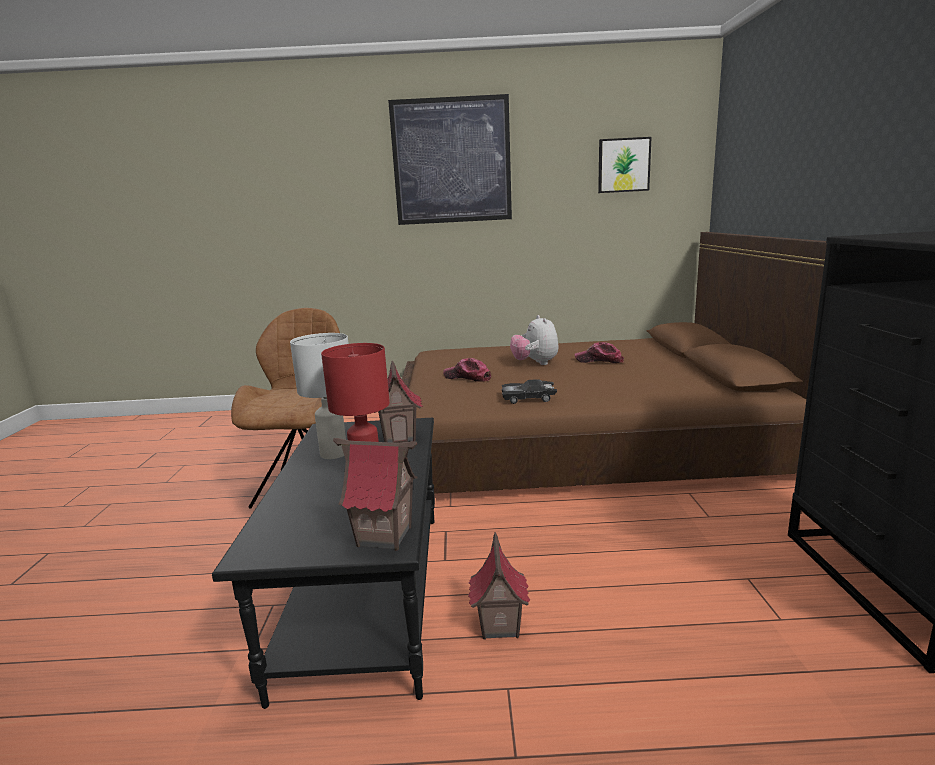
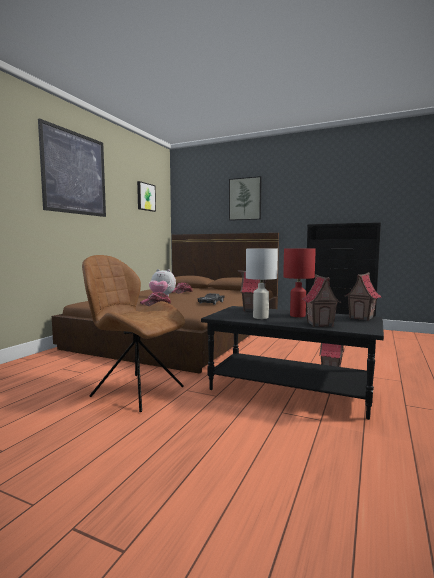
camera: 65 degrees left, 10 degrees down
(294, 504) = (320, 324): none -> toy house
(815, 144) = (245, 199): none -> picture

